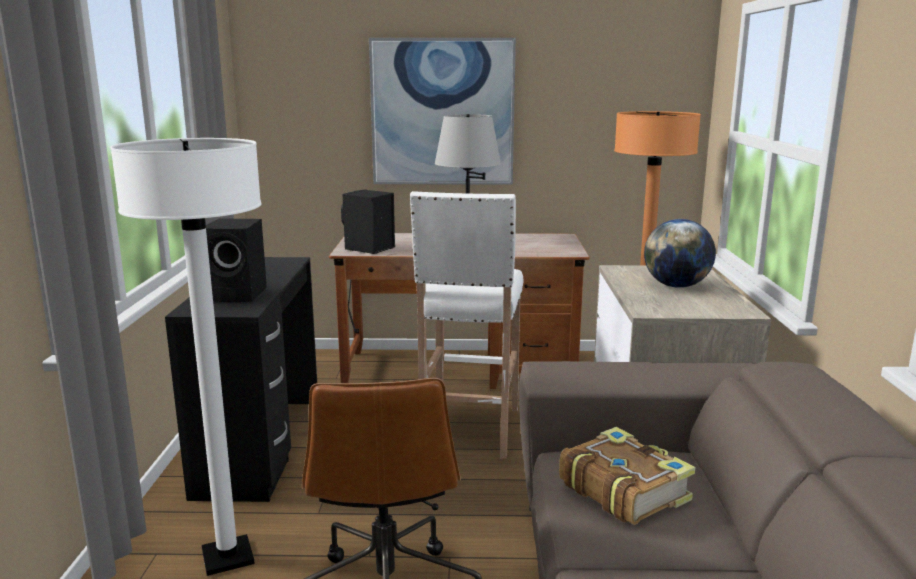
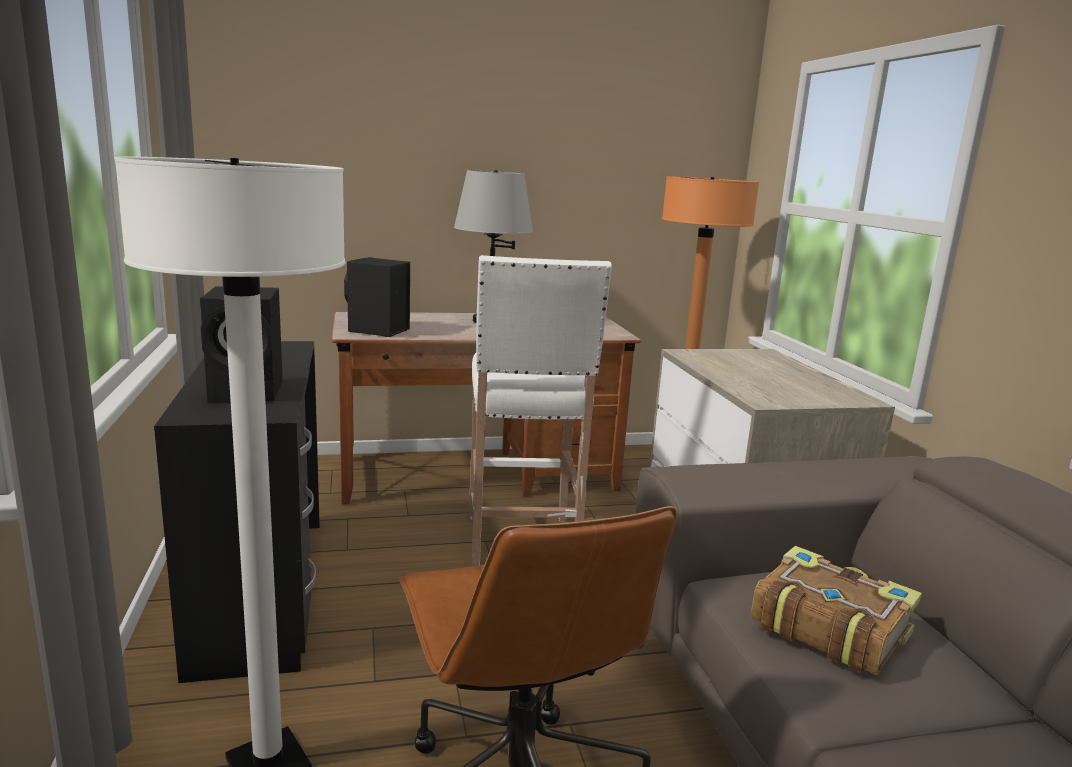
camera: 15 degrees left, 0 degrees up
(442, 112) = (456, 168): picture -> none
(676, 286) = (765, 371): globe -> none

